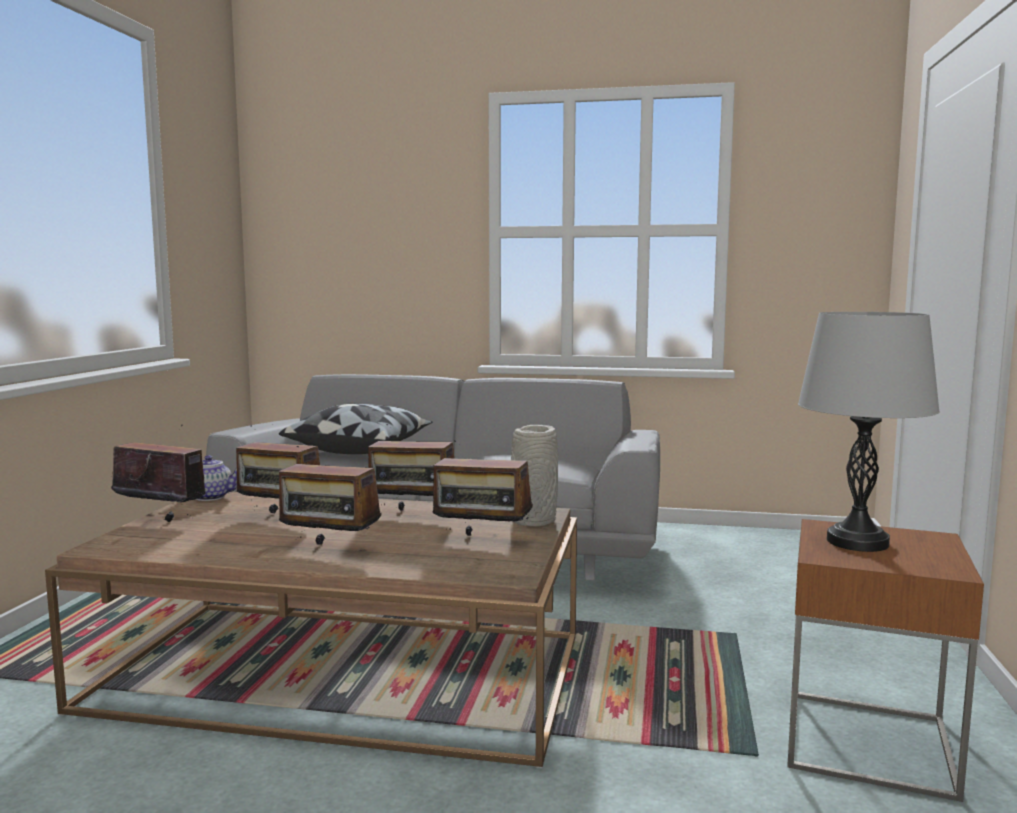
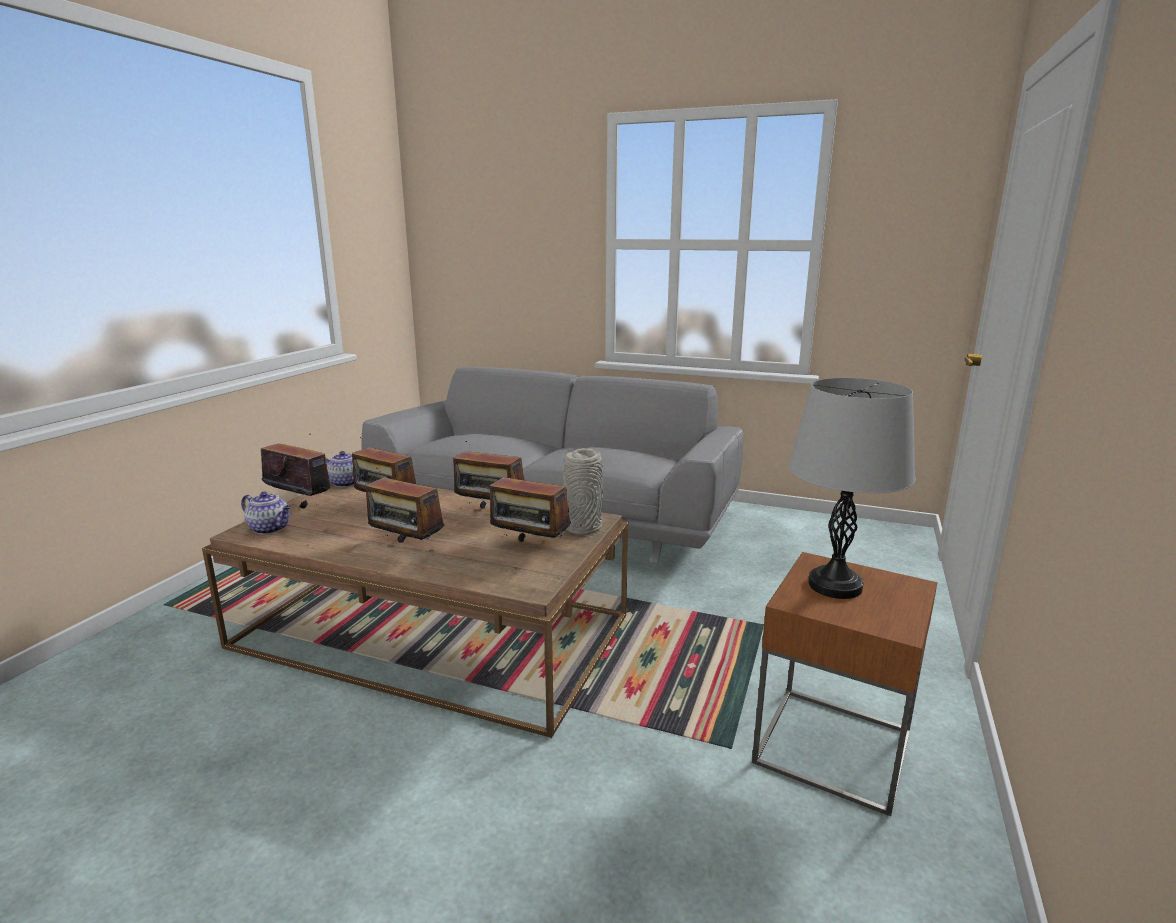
camera: 10 degrees right, 10 degrees up
(137, 542) = (270, 529): none -> teapot
(359, 449) = (484, 436): pillow -> none

